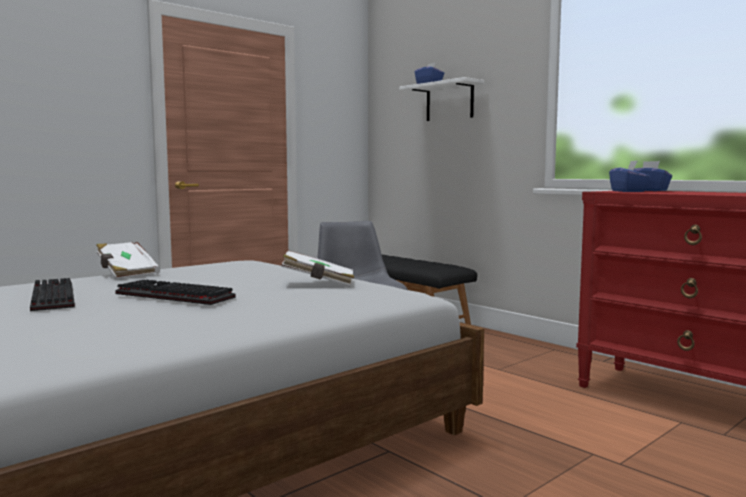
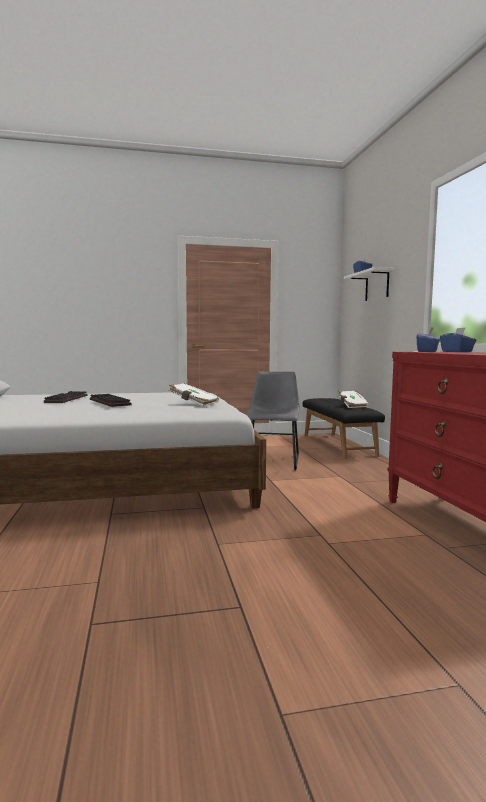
camera: 30 degrees right, 0 degrees up
(126, 273) = (126, 393): white book -> white book (351, 406)

